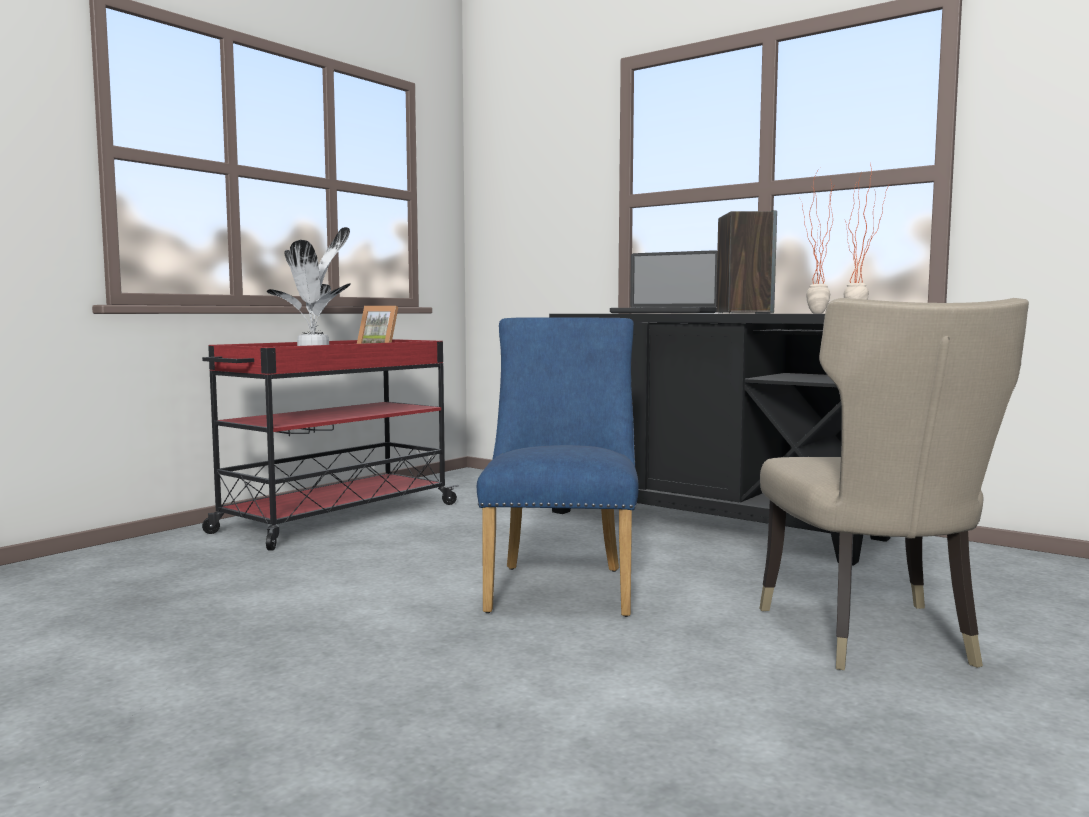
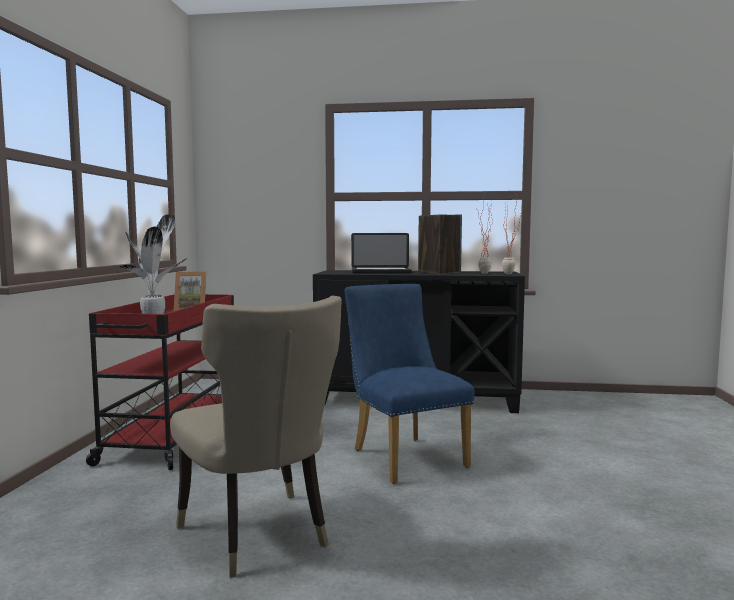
camera: 30 degrees left, 0 degrees up
(874, 638) = (587, 453): beige chair -> beige chair (259, 536)

